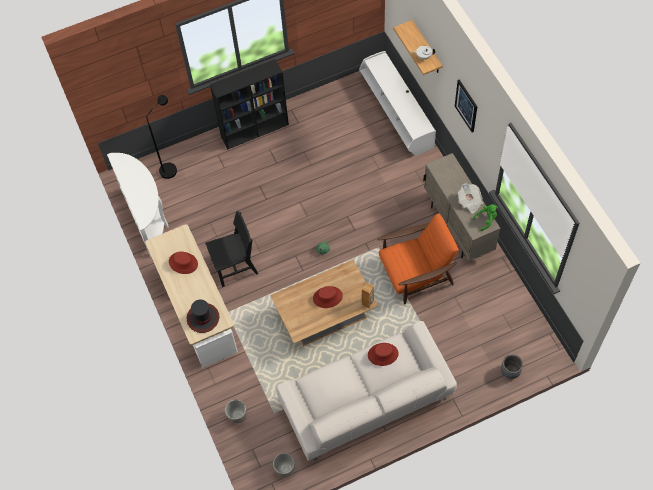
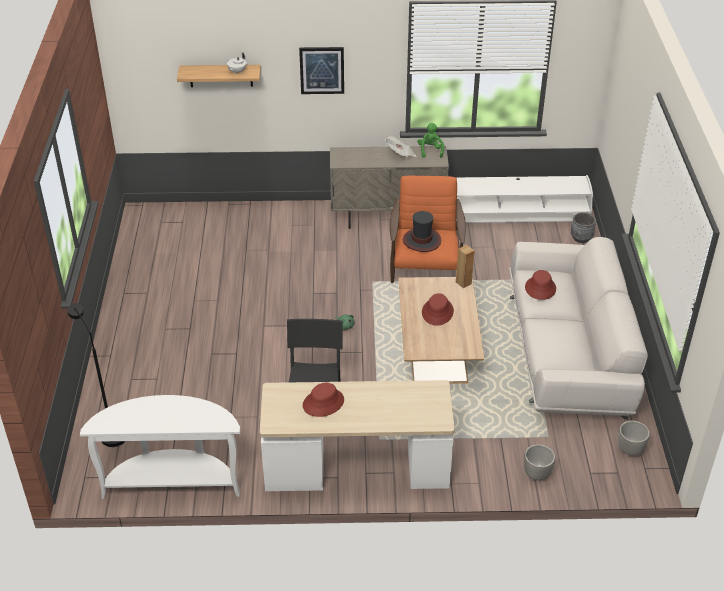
camera: 70 degrees left, 20 degrees down
(203, 318) = (421, 406): hat -> hat (422, 240)
(255, 130) = (124, 333): black bookcase -> none
(396, 113) = (204, 215): white tv stand -> white tv stand (516, 217)

